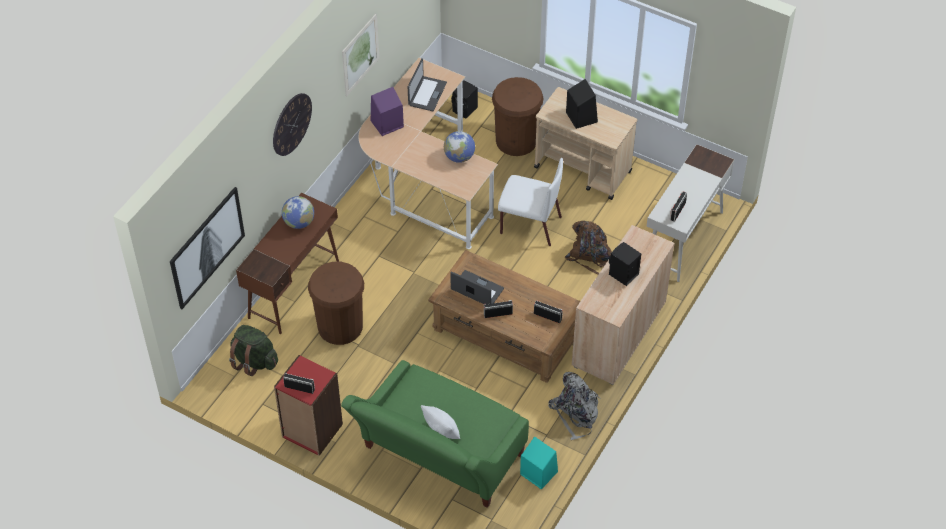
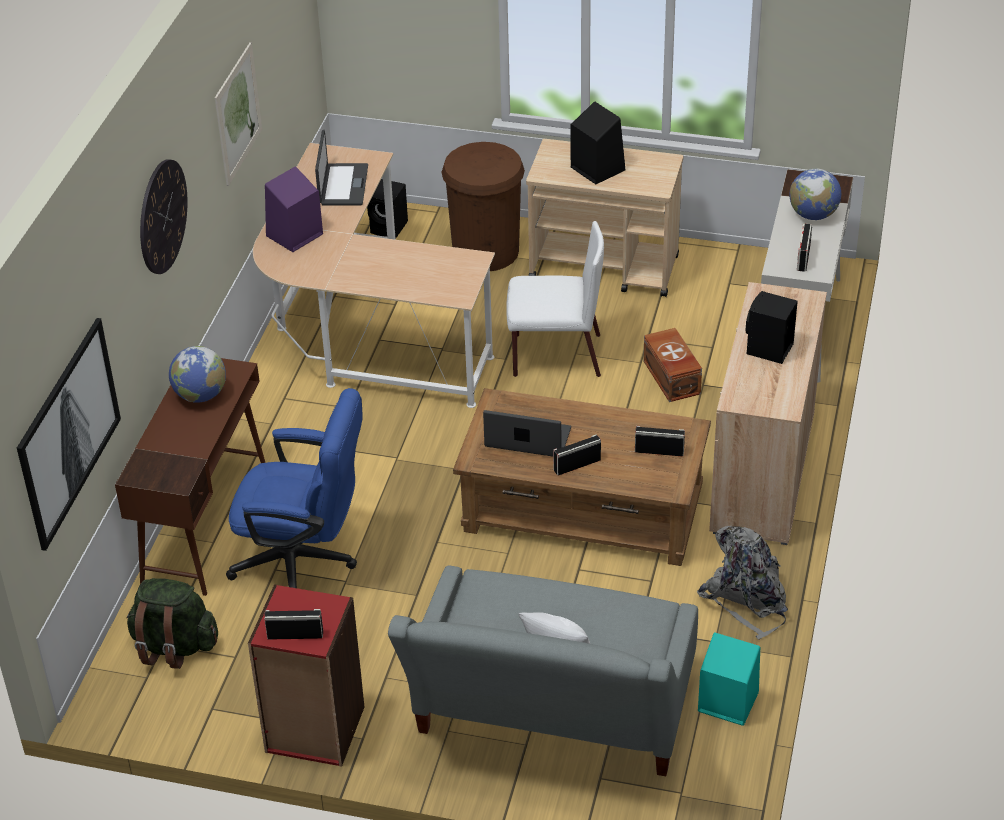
camera: 15 degrees left, 10 degrees down
(340, 326) = (304, 561): brown trash can -> blue office chair
(439, 458) = (551, 719): green sofa -> grey sofa
(459, 157) = (430, 255): globe -> globe (813, 215)
(591, 257) = (671, 378): brown backpack -> brown storage box

